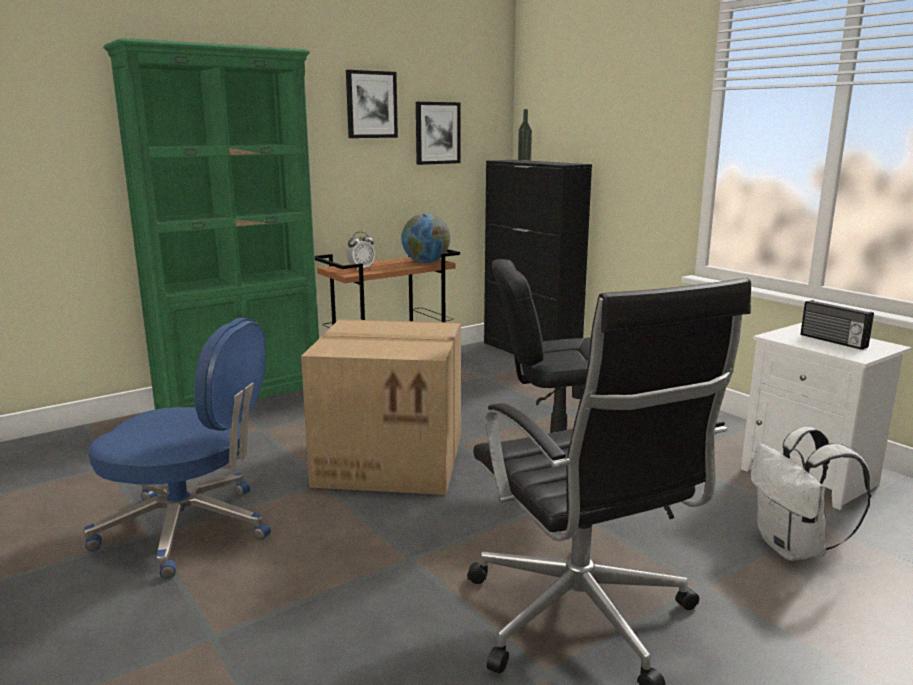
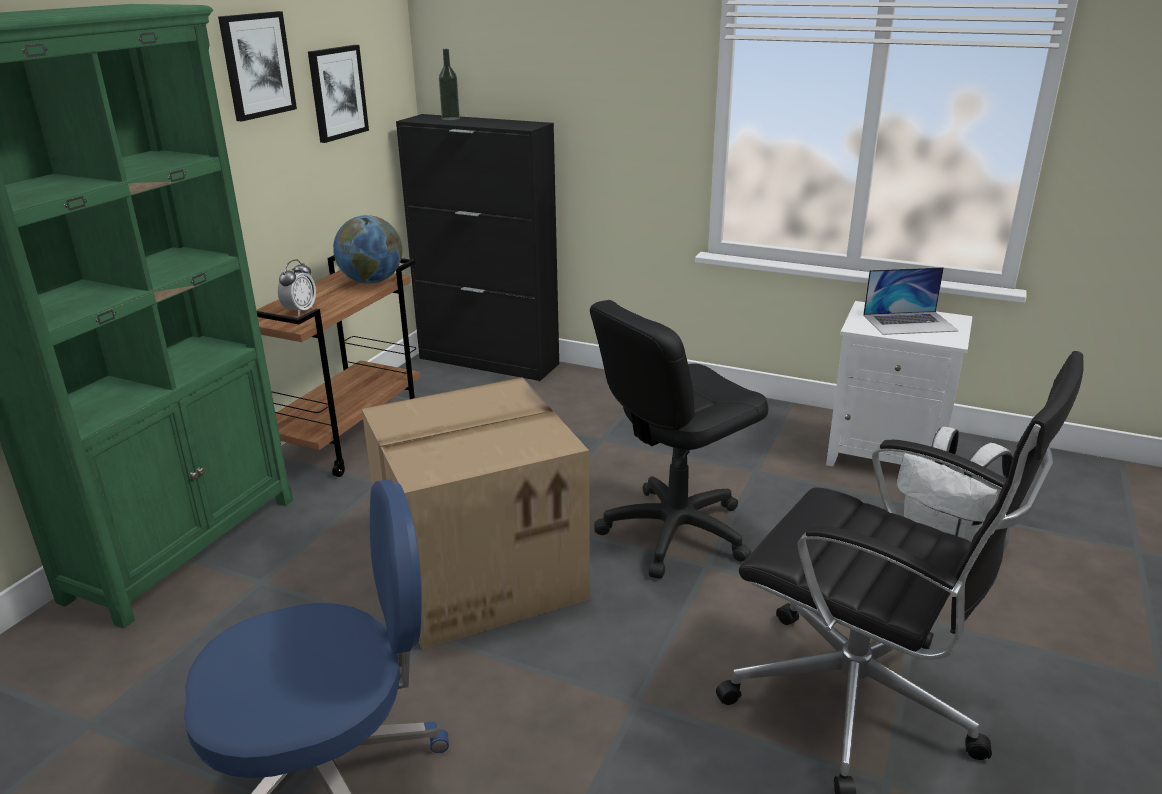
camera: 30 degrees left, 10 degrees up
(832, 341) = (909, 323): radio -> laptop

